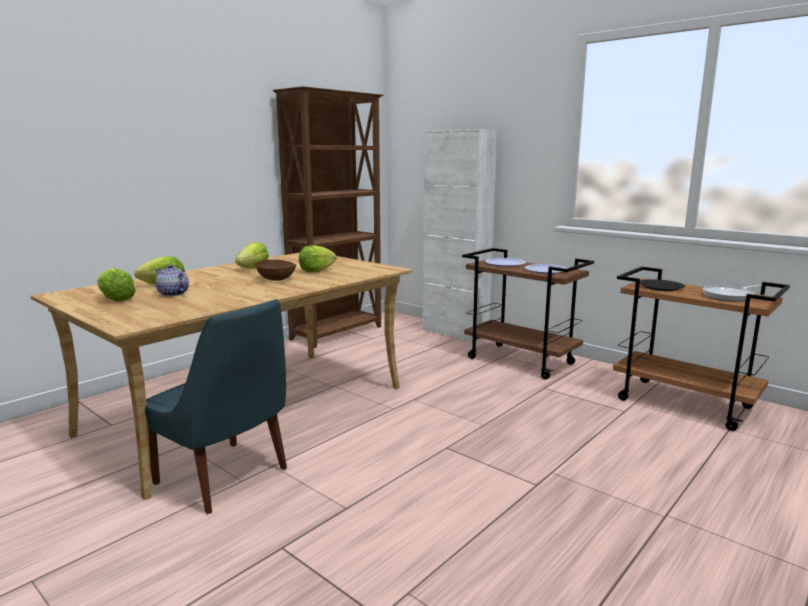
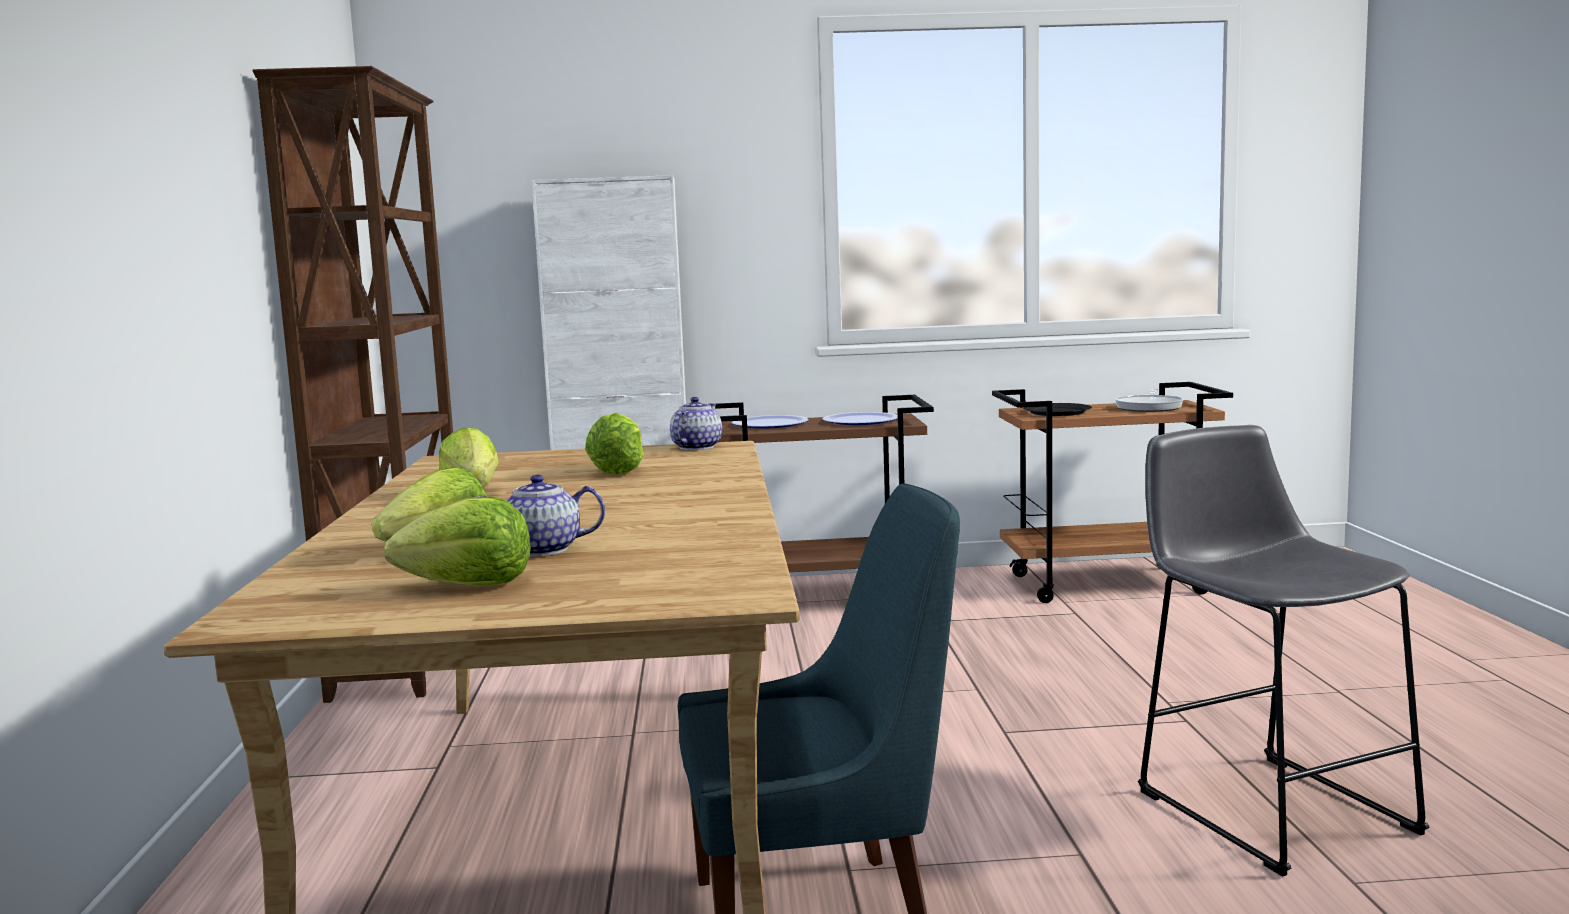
camera: 45 degrees left, 5 degrees down
(277, 280) = (624, 493): brown bowl -> none
(380, 267) = (696, 447): none -> teapot
(465, 539) = (1266, 805): none -> grey stool

